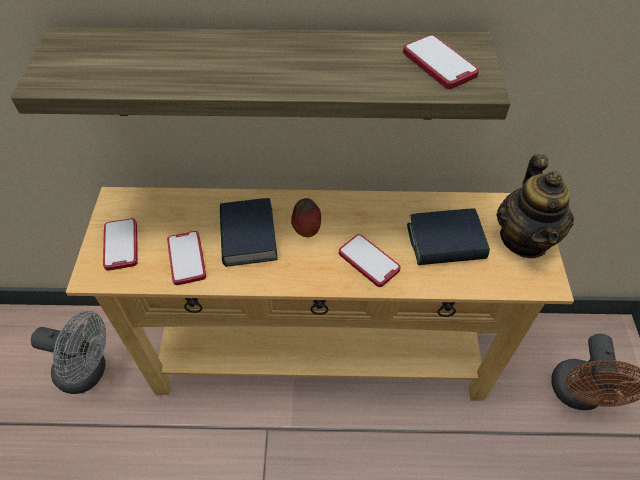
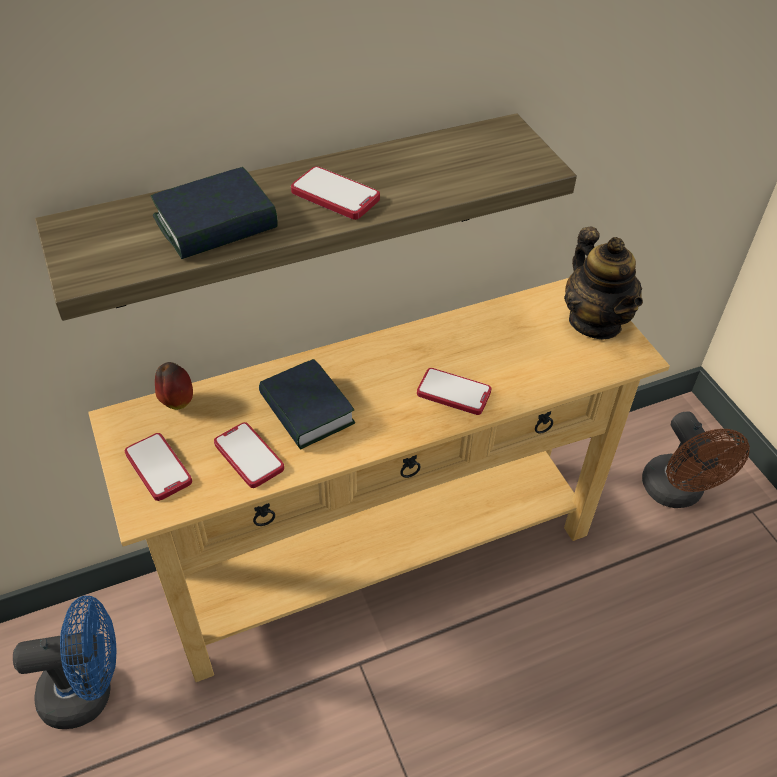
camera: 25 degrees left, 5 degrees down
(89, 372) = (88, 691): grey fan -> blue fan
(306, 230) = (368, 382): apple -> apple (177, 401)
(439, 64) = (490, 154): phone -> phone (335, 195)
(445, 243) = (521, 349): book -> book (216, 224)

